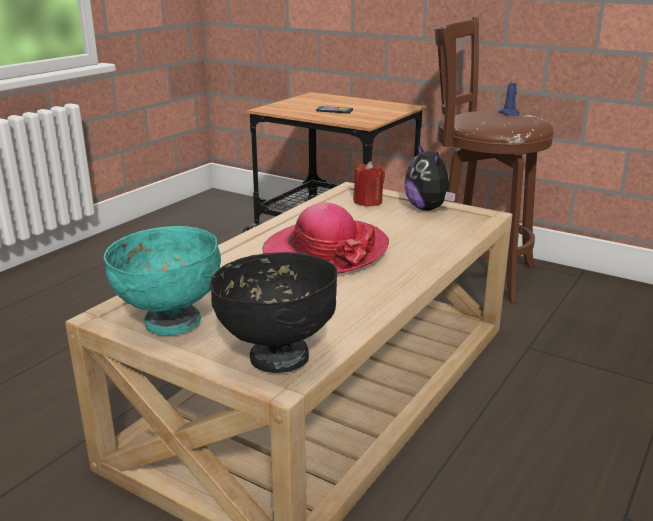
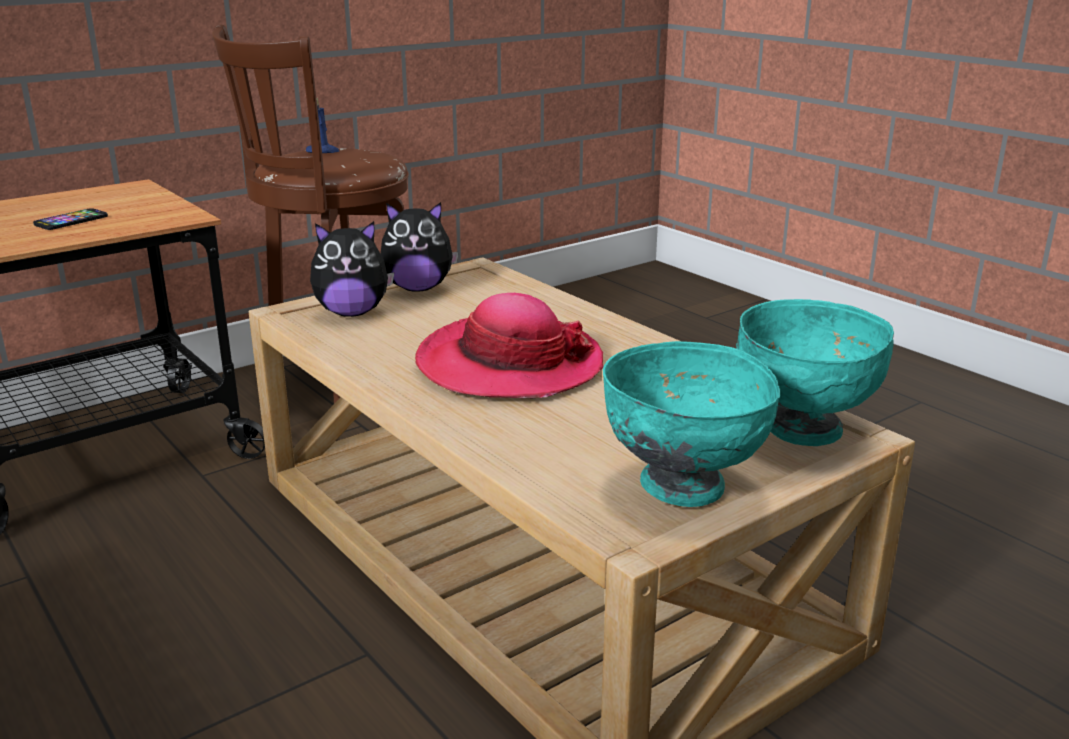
camera: 70 degrees left, 0 degrees up
(278, 356) = (801, 429): black bowl -> turquoise bowl
(368, 202) = (352, 313): red candle -> plush toy

